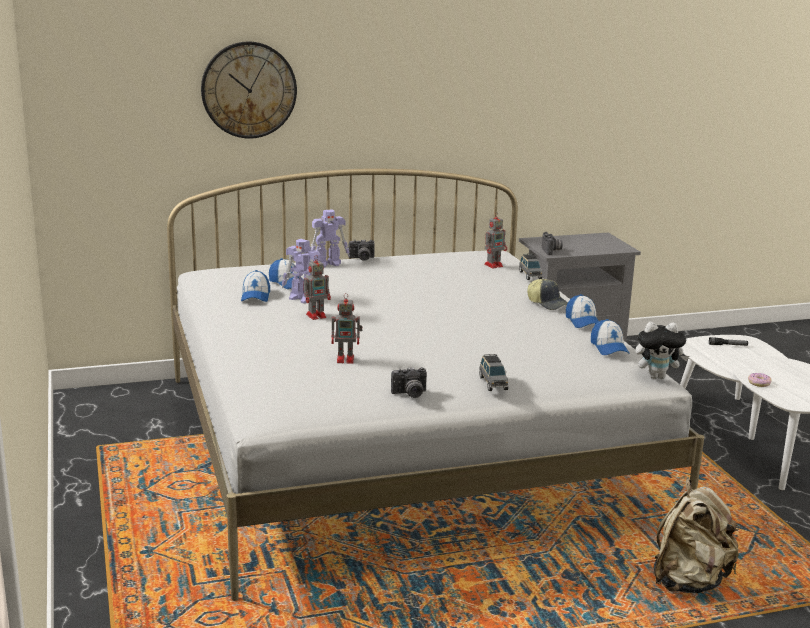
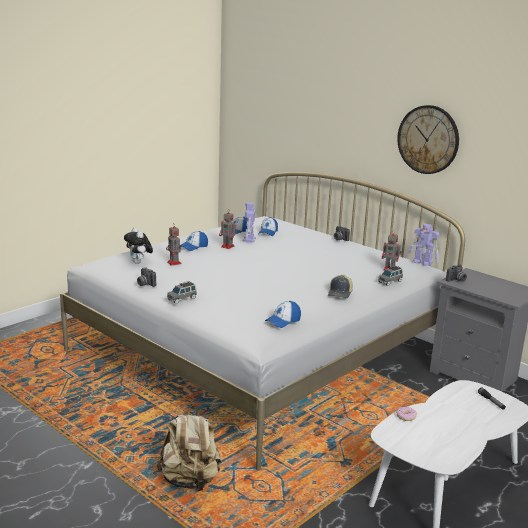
camera: 60 degrees right, 0 degrees up
(249, 90) = (311, 115): wall clock -> wall clock (428, 139)
(328, 264) = (316, 234): toy robot -> toy robot (423, 262)
(583, 321) = (322, 308): cap -> cap (194, 247)
(657, 376) = (261, 344): plush toy -> plush toy (139, 262)

